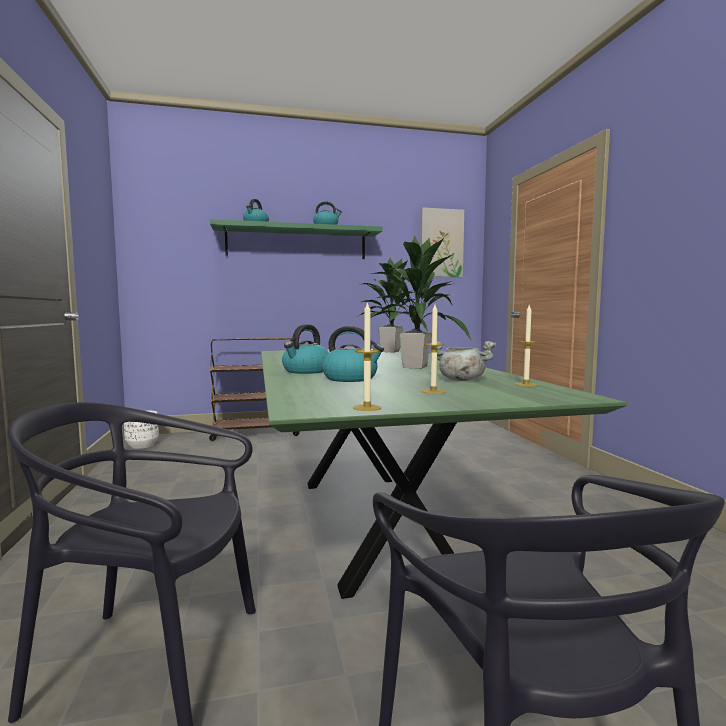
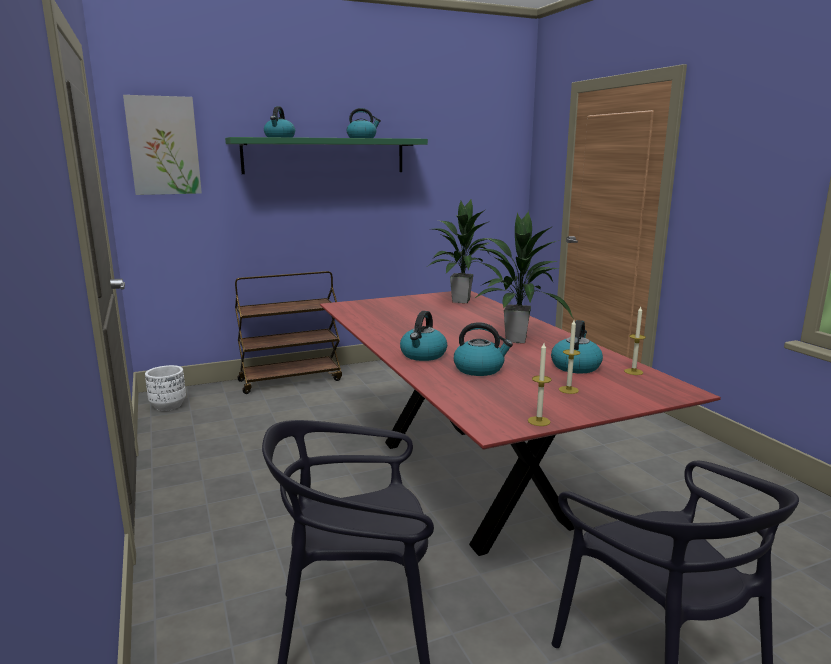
camera: 10 degrees left, 10 degrees up
(371, 522) = (469, 481): green dining table -> red dining table
(441, 243) = (486, 150): picture -> picture (163, 146)
(460, 380) = (575, 366): grey cooking pot -> kettle

